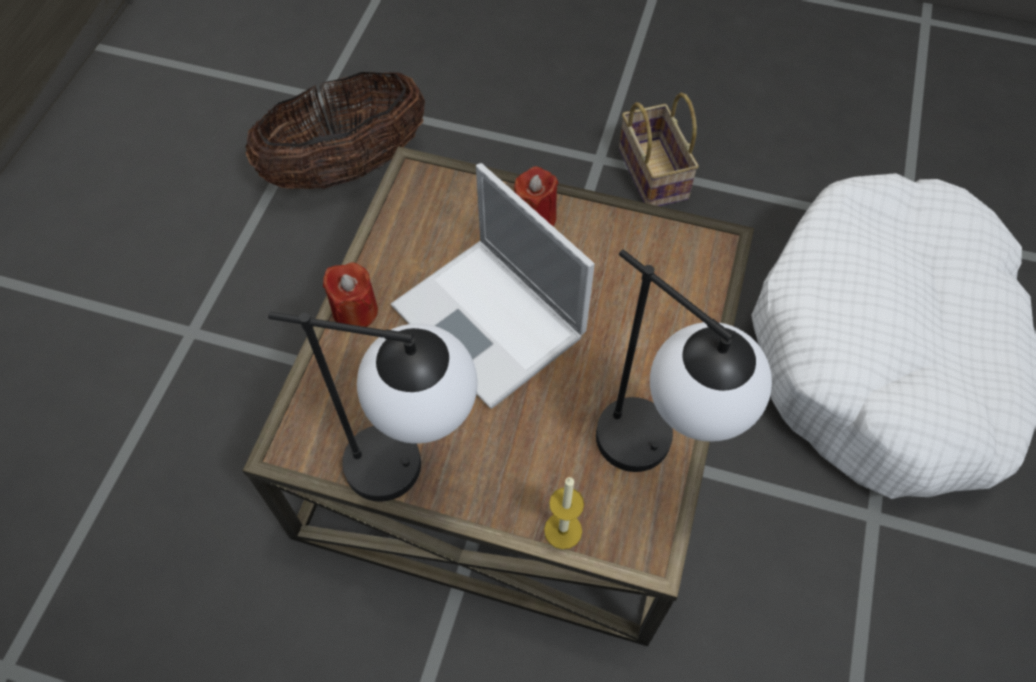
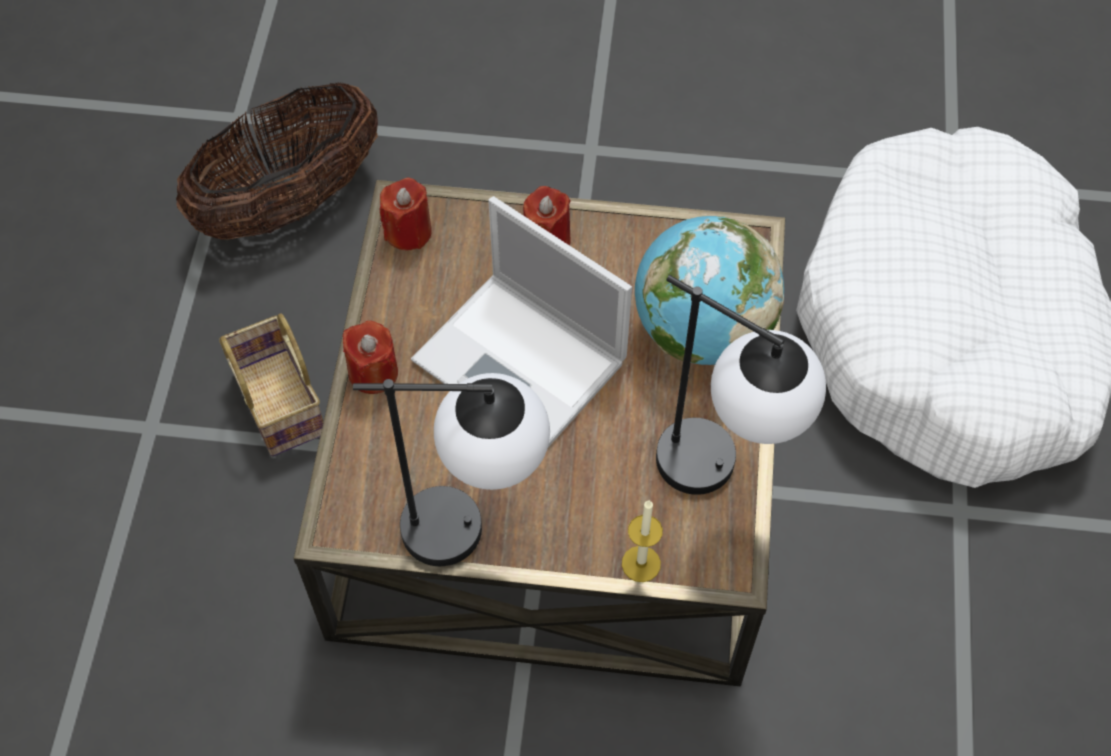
camera: 10 degrees left, 0 degrees up
(415, 193) = (408, 232): none -> red candle
(650, 172) = (653, 157): basket -> basket (276, 401)
(660, 318) = (701, 331): none -> globe

